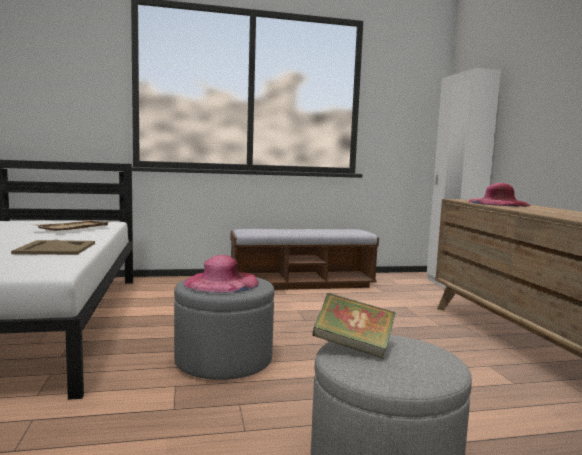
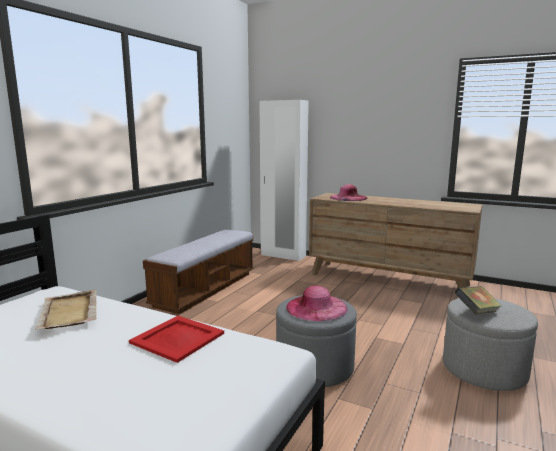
camera: 50 degrees left, 5 degrees up
(55, 248) = (177, 338): beige tray -> red tray

